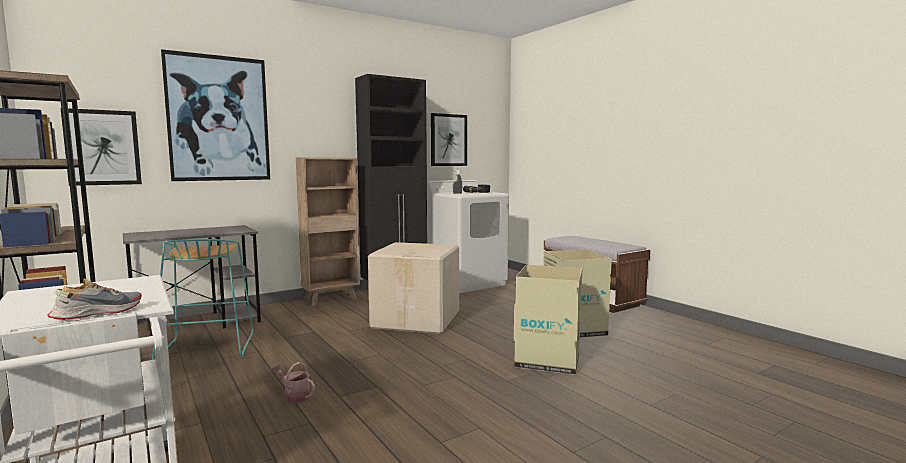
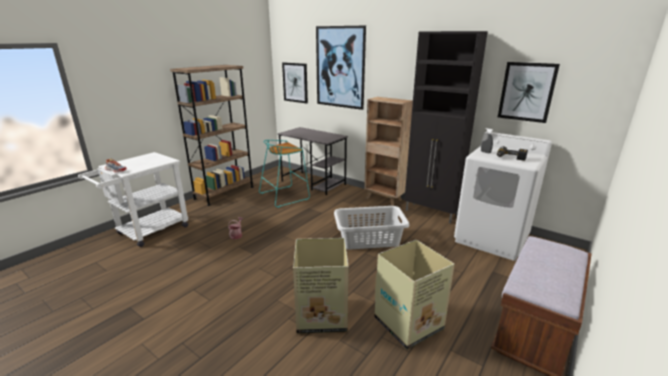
camera: 70 degrees right, 15 degrees up
(418, 319) = (370, 239): cardboard box -> grey laundry basket

